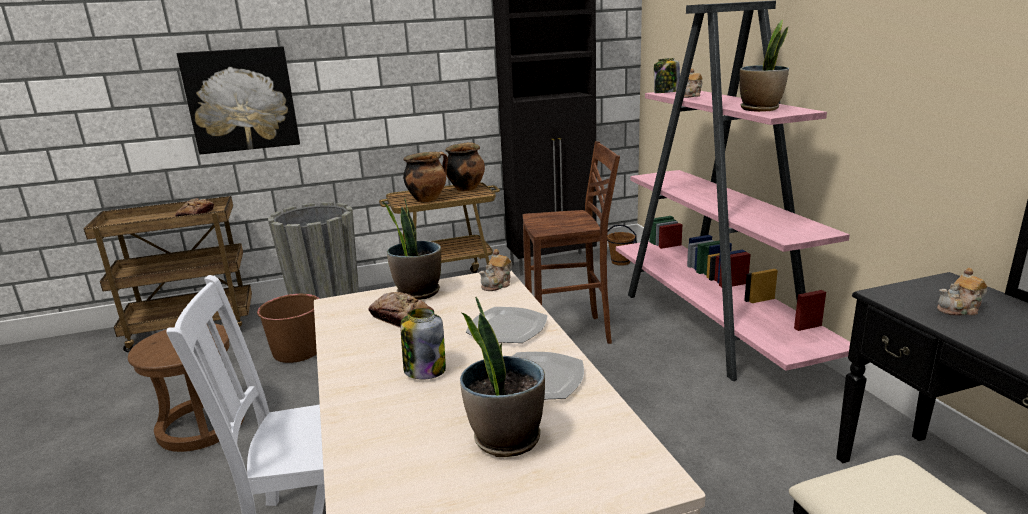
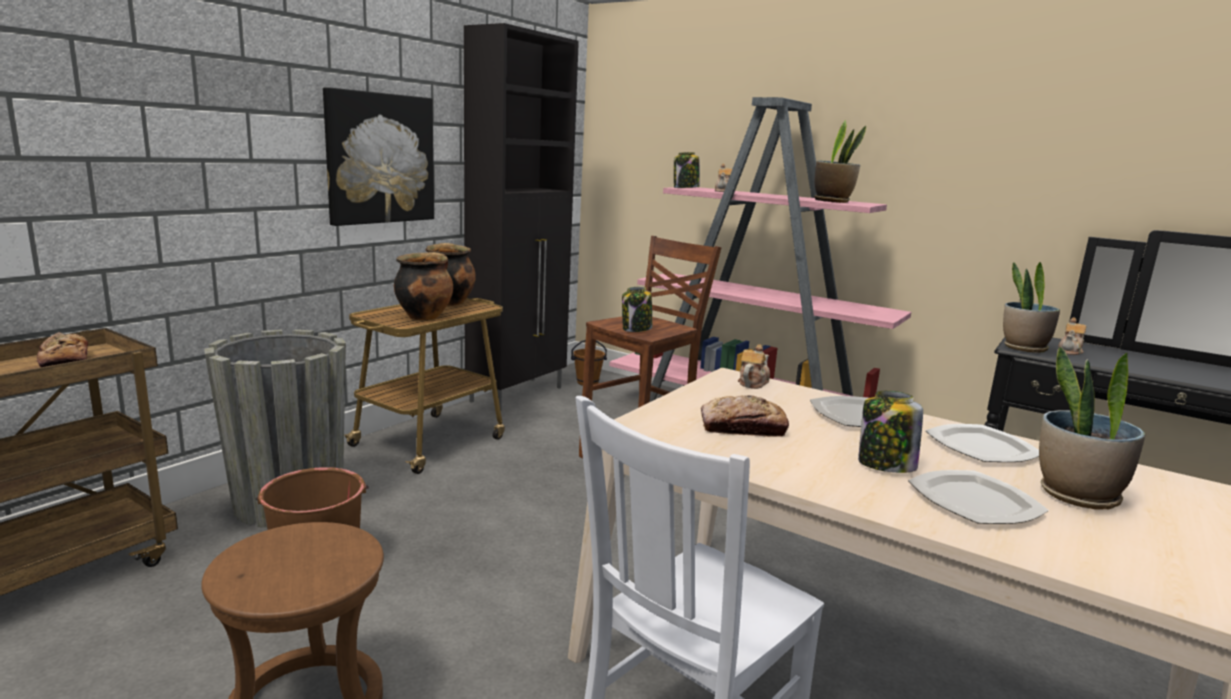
camera: 40 degrees left, 5 degrees down
(241, 100) = (129, 162): picture -> picture (380, 158)
(415, 413) = (974, 500): none -> plate
(418, 292) = (694, 402): potted plant -> potted plant (1023, 348)
(497, 285) = (752, 383): teapot -> teapot turned 150 degrees counterclockwise
(546, 224) = (636, 329): none -> jar

